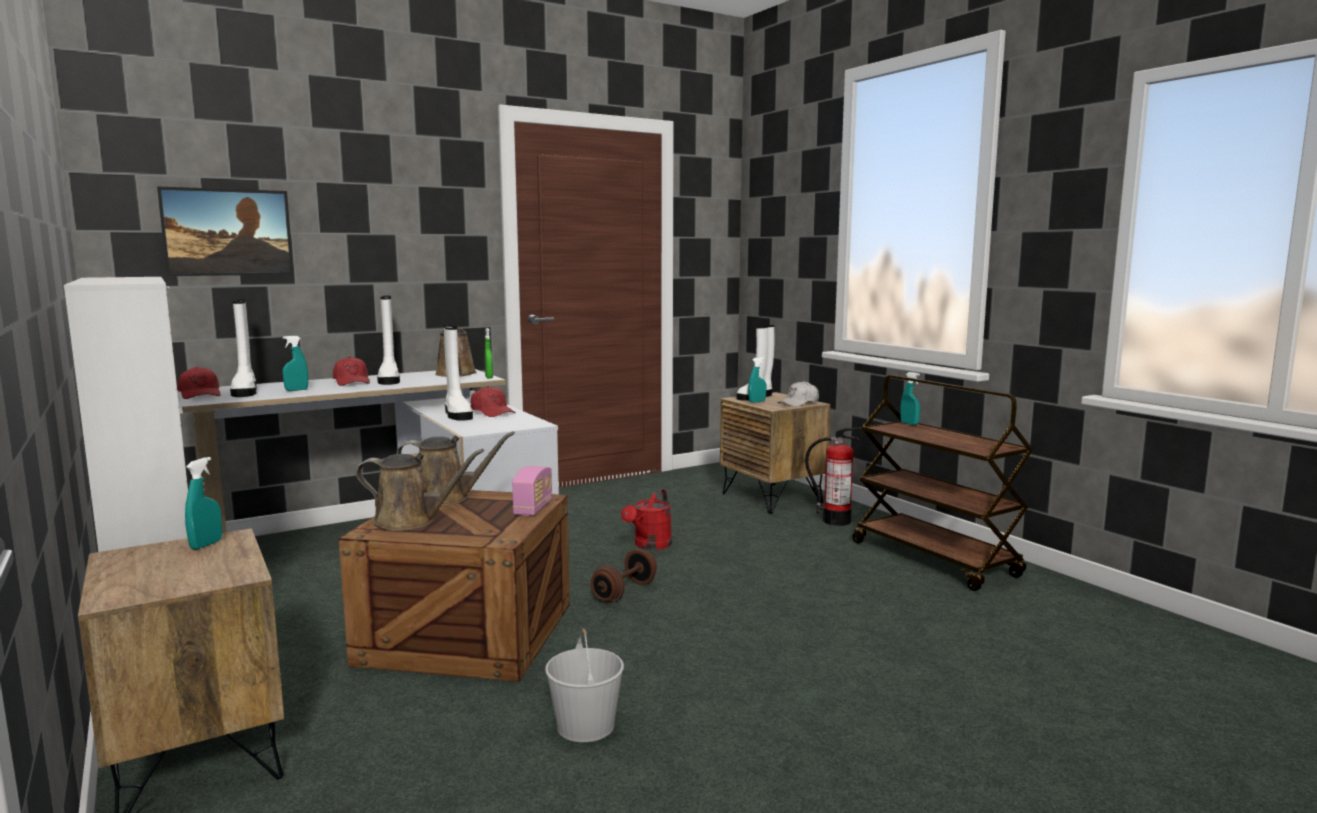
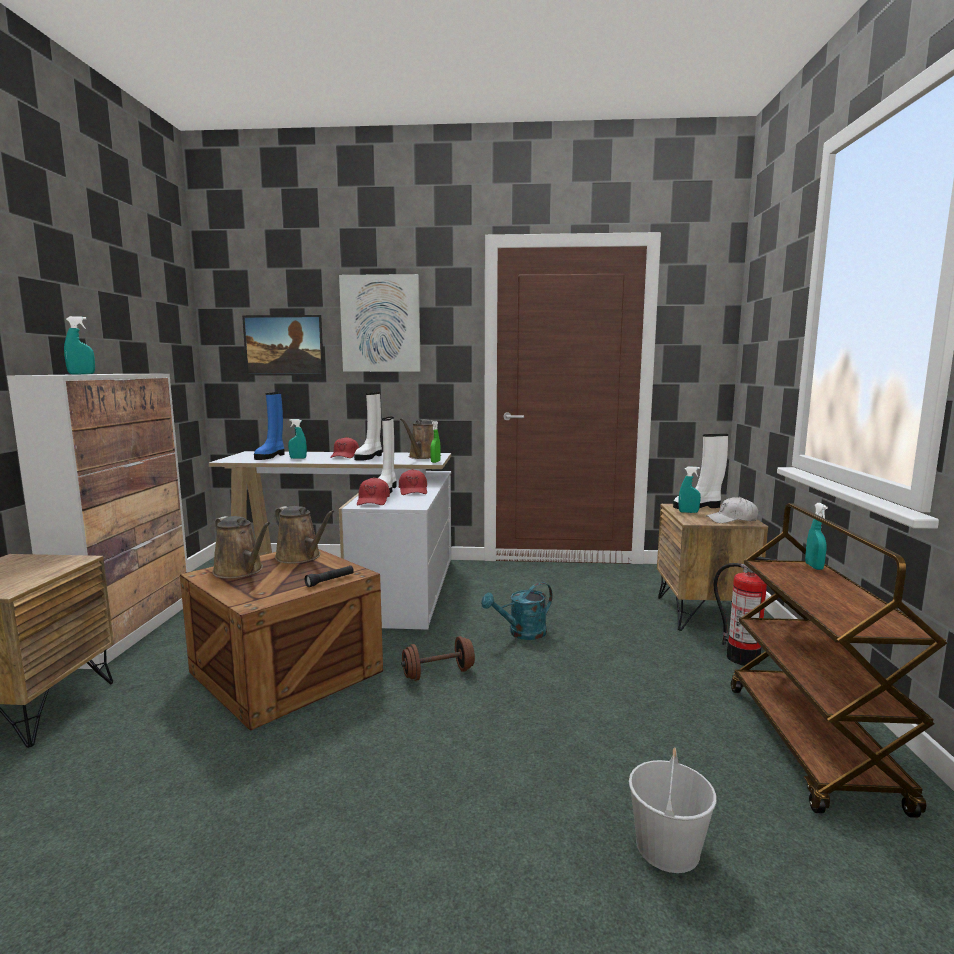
camera: 35 degrees right, 0 degrees up
(200, 394) = (246, 455): red cap -> red cap (373, 501)
(206, 544) = (55, 562): turquoise spray bottle -> turquoise spray bottle (81, 374)
(245, 392) = (270, 456): white boot -> blue boot
(373, 206) = (381, 324): none -> picture
(533, 508) = (330, 581): radio -> black flashlight
(586, 726) = (223, 798): white bucket -> white bucket (668, 848)
(650, 545) = (521, 633): red watering can -> turquoise watering can

